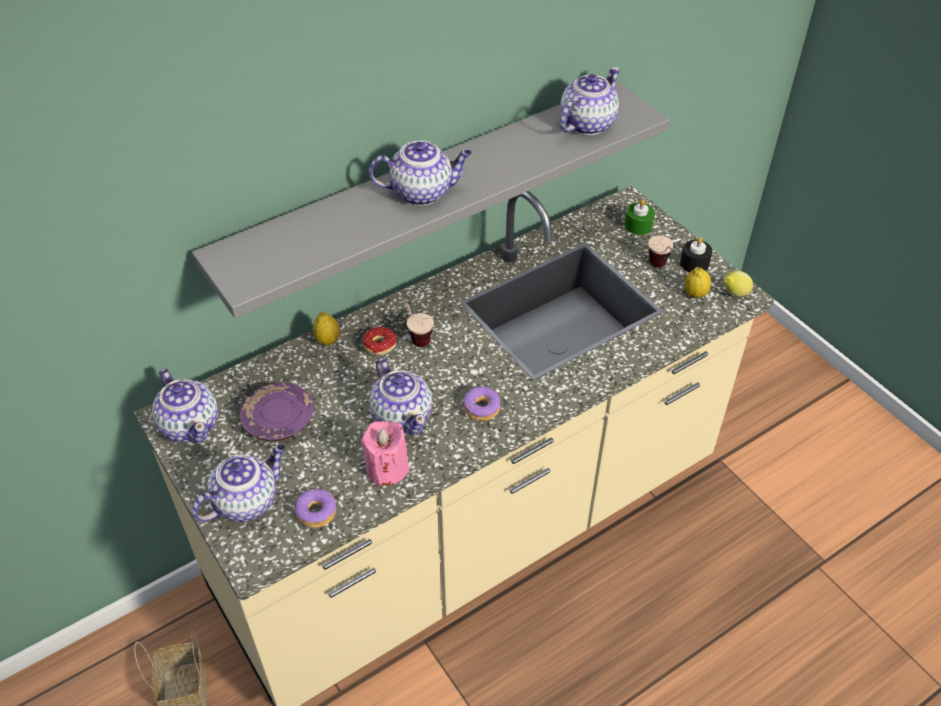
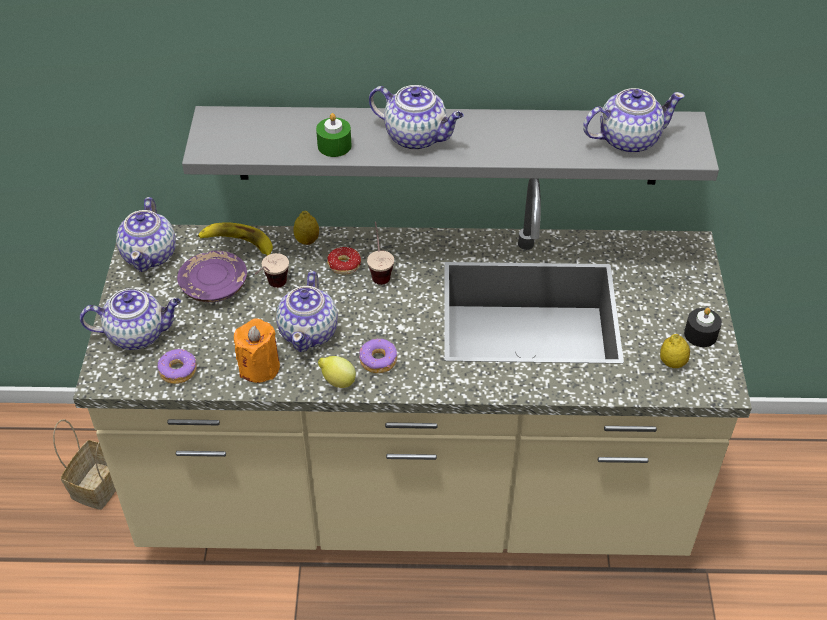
camera: 35 degrees right, 0 degrees up
(267, 374) = (238, 244): none -> banana
(387, 468) = (259, 367): pink candle -> orange candle
(638, 225) = (678, 272): green candle -> green candle (334, 146)
(660, 269) = (660, 323): cup -> cup (272, 289)
(734, 294) = (712, 383): lemon -> lemon (337, 382)

